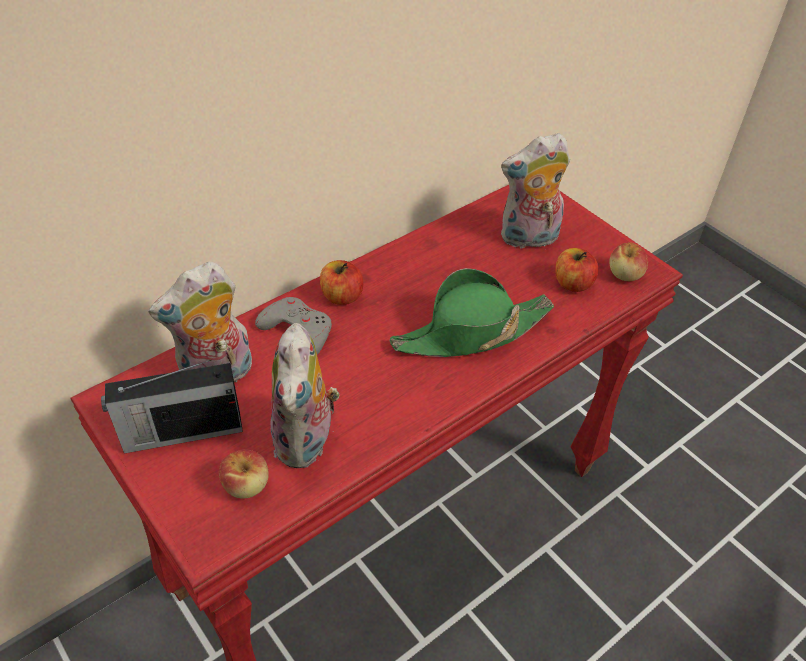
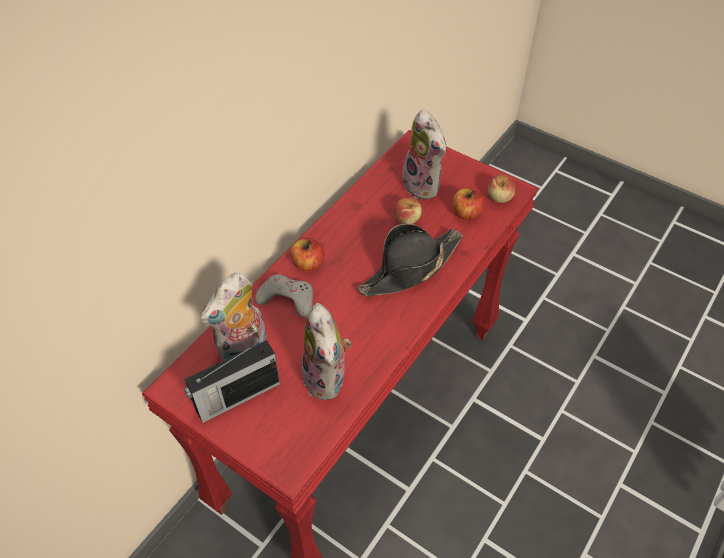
camera: 15 degrees left, 5 degrees up
(247, 485) = (300, 421): apple -> apple (407, 219)
(471, 332) = (410, 268): green hat -> black hat
(528, 239) = (424, 185): plush toy -> plush toy turned 90 degrees counterclockwise

